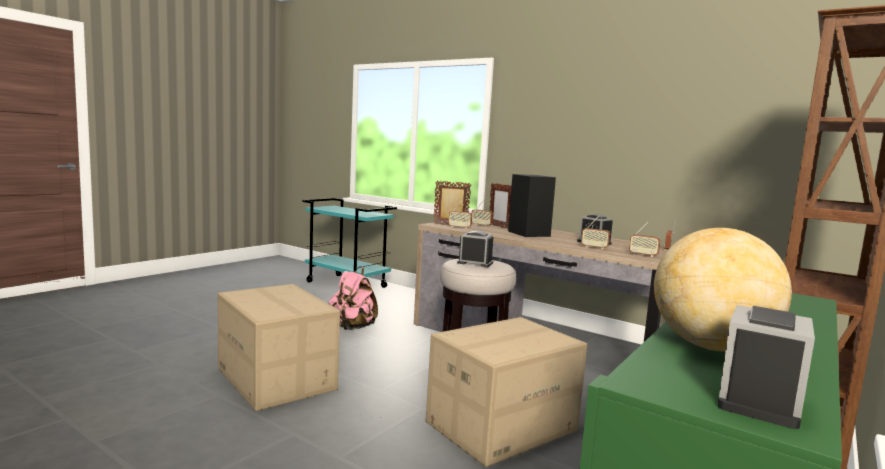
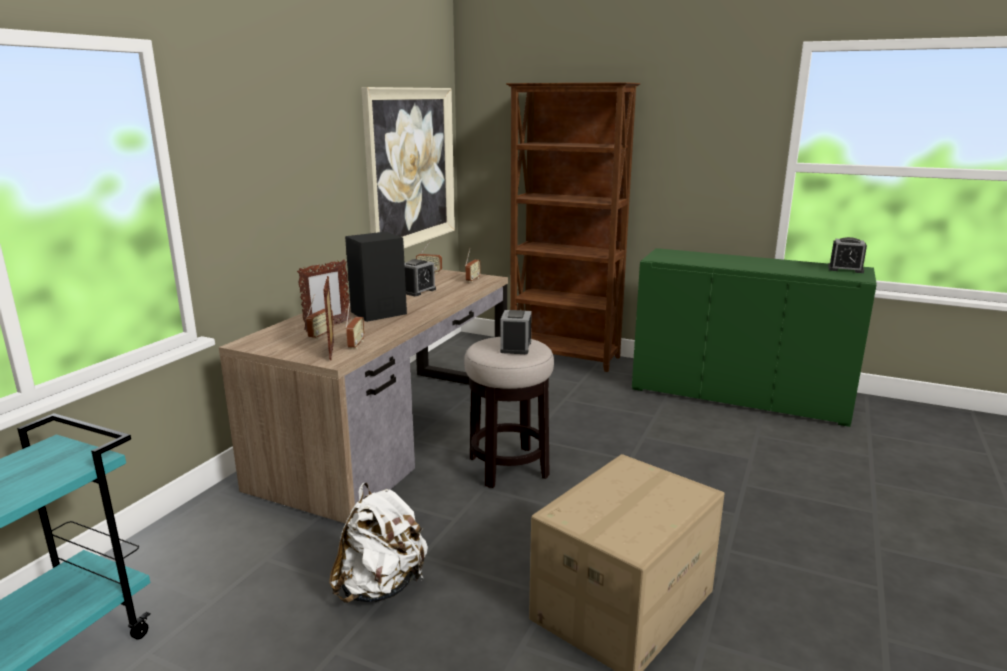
camera: 100 degrees left, 10 degrees up
(352, 328) = (381, 587): pink backpack -> white backpack
(501, 426) = (615, 446): cardboard box -> none
(594, 247) = (450, 291): radio -> none
(710, 346) = (794, 269): globe -> none
(751, 156) = (411, 167): none -> picture

